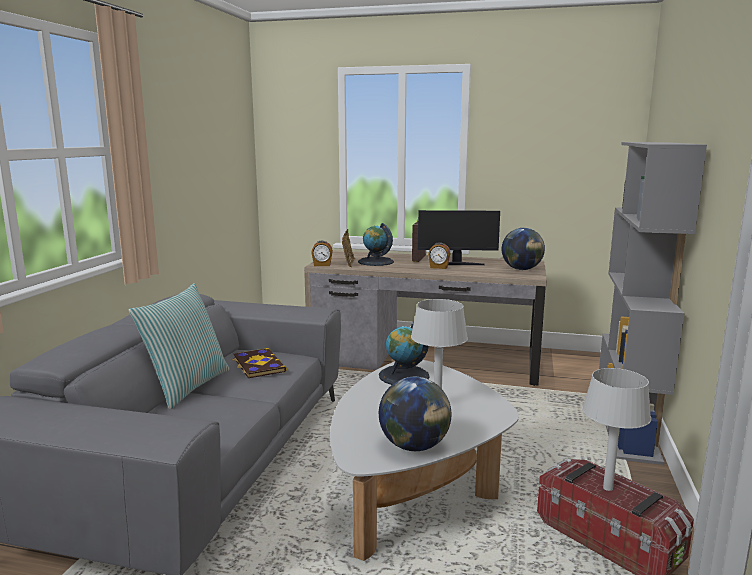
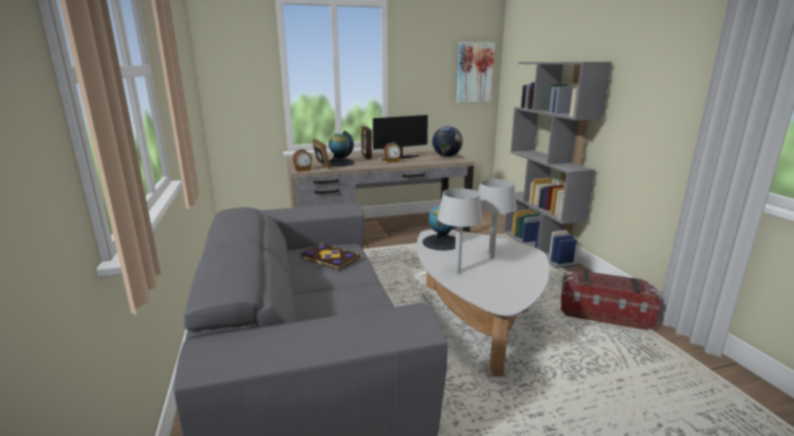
camera: 30 degrees left, 5 degrees up
(187, 386) = (294, 289): pillow -> none
(414, 446) = (519, 286): globe -> none
(599, 155) = (474, 72): none -> picture
(607, 487) = (605, 282): grey table lamp -> grey table lamp (456, 272)

